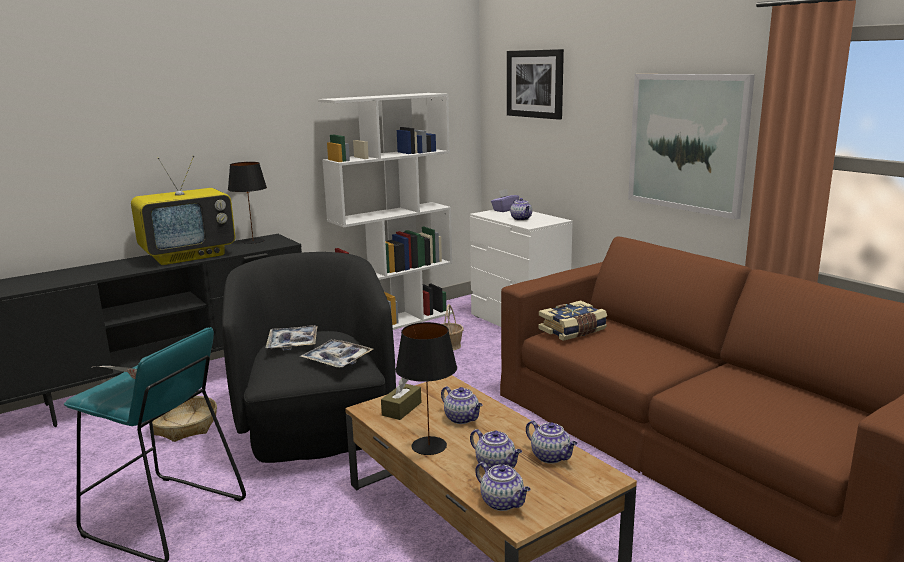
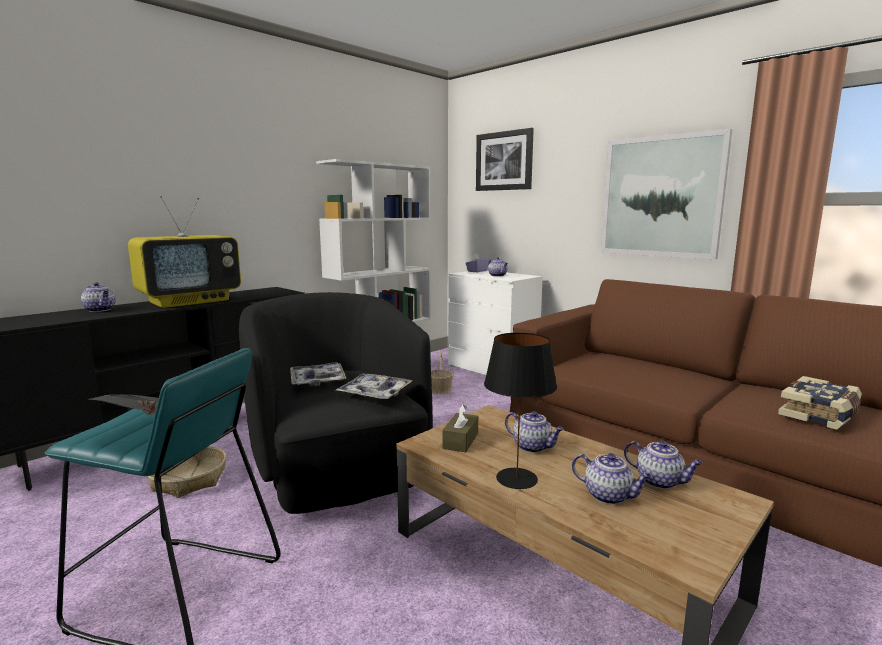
camera: 10 degrees left, 5 degrees down
(252, 241) = (254, 291): black table lamp -> none
(503, 503) = (653, 541): teapot -> teapot (100, 310)
(573, 331) = (584, 363): book -> book (820, 415)

